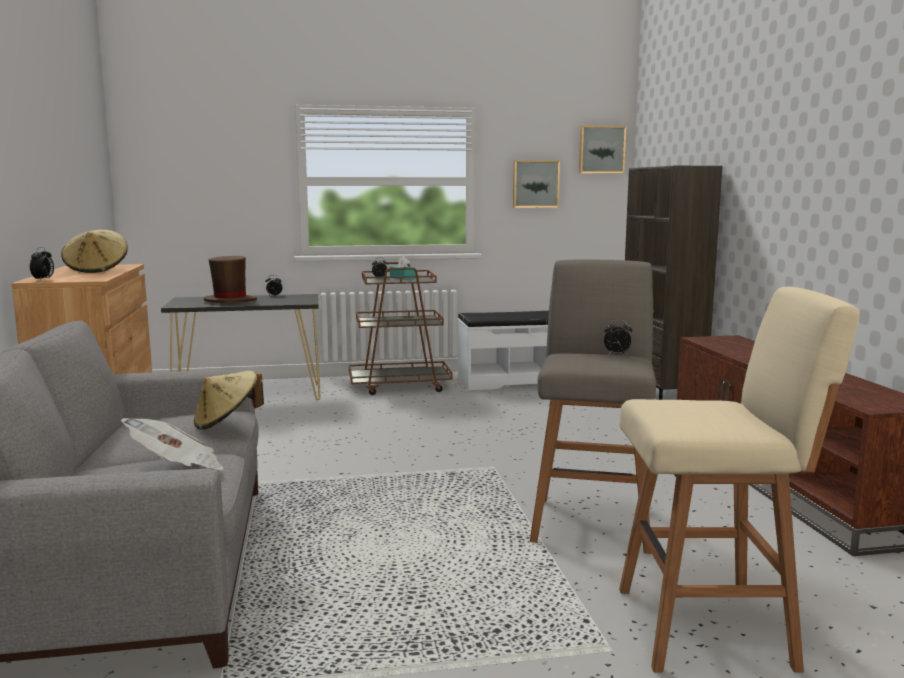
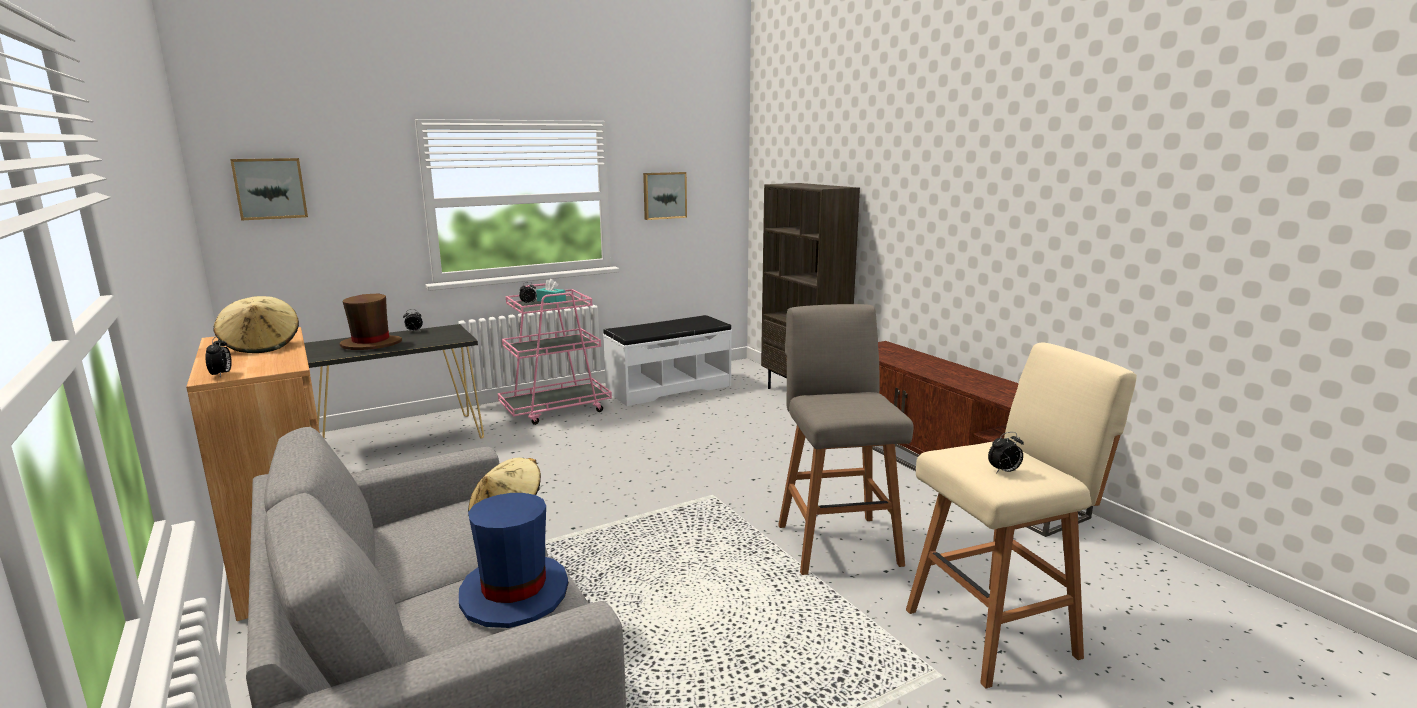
camera: 20 degrees left, 5 degrees up
(177, 468) = (514, 593): newspaper -> blue hat
(400, 386) = (556, 409): brown cart -> pink cart
(601, 150) = (721, 160): picture -> picture (270, 188)
(617, 355) = (859, 394): alarm clock -> alarm clock (1004, 471)

